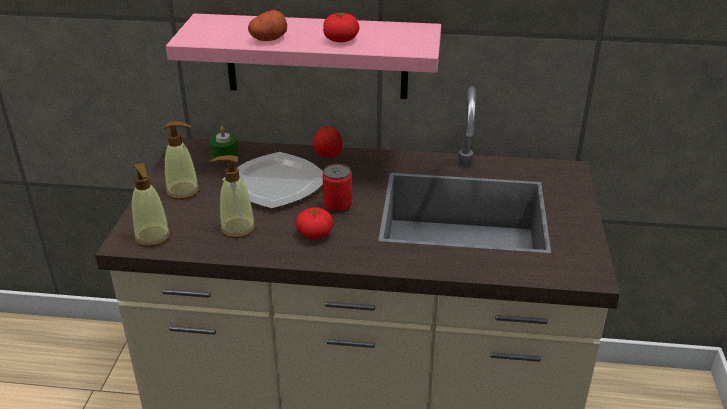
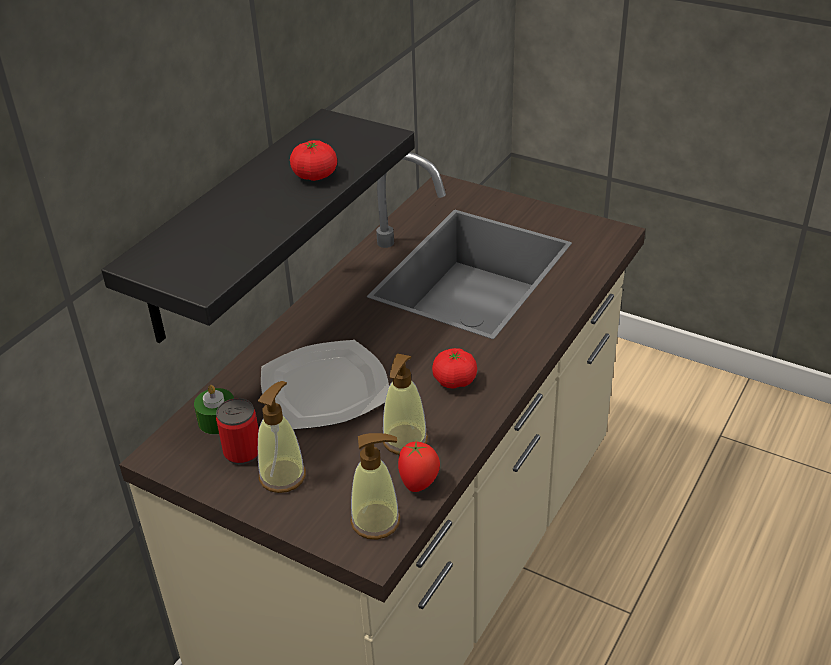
camera: 65 degrees left, 5 degrees up
(269, 39) = (265, 223): potato -> none
(316, 56) = (231, 228): pink shelf -> black shelf
(328, 156) = (293, 332): tomato -> tomato (419, 483)
(337, 206) = (409, 351): can -> can (242, 452)

